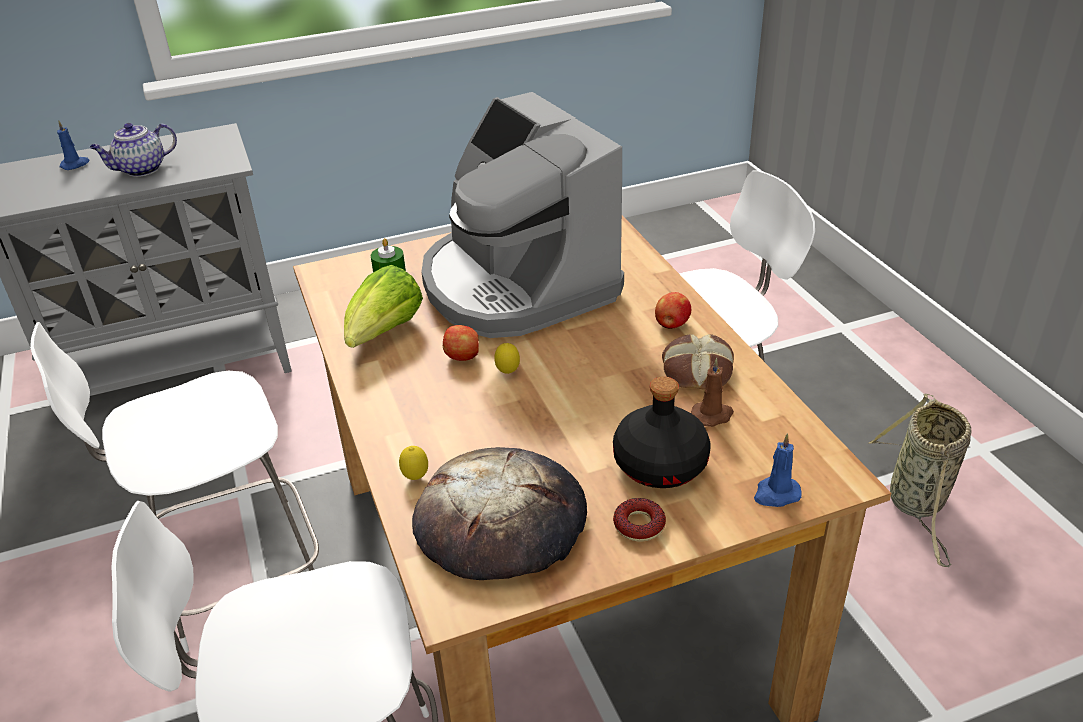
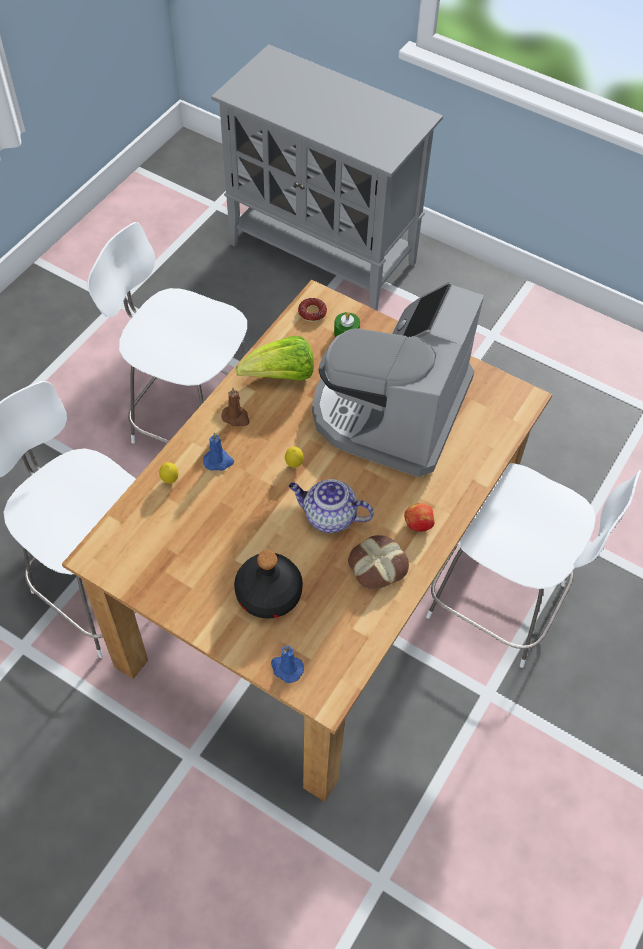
camera: 50 degrees right, 20 degrees up
(75, 165) = (313, 85): blue candle -> blue candle (218, 461)
(141, 170) = (337, 120): teapot -> teapot (328, 517)
(463, 357) = (291, 431): apple -> none
(502, 521) = (166, 542): bread -> none
(639, 525) = (209, 610): donut -> donut (312, 313)
(713, 415) = (337, 598): brown candle -> brown candle (236, 417)
(917, 503) = (579, 785): basket -> none

